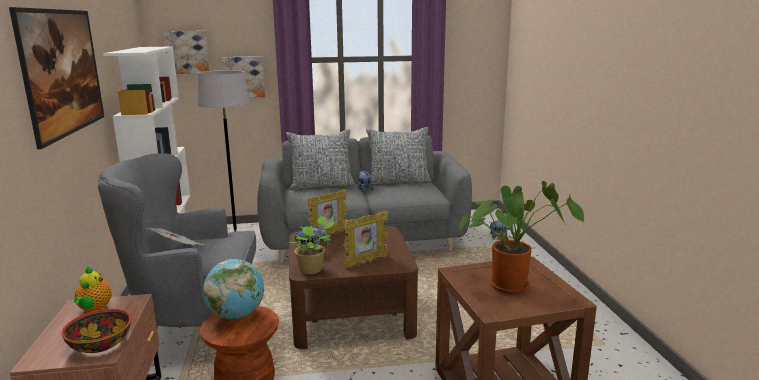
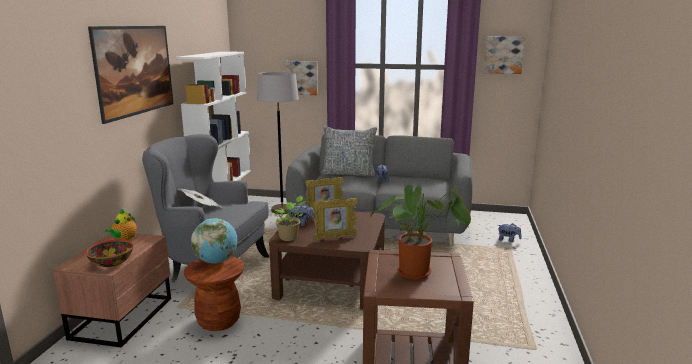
camera: 20 degrees right, 0 degrees up
(186, 52) = (260, 56): picture -> picture (503, 55)
(398, 181) = (416, 177): pillow -> none

